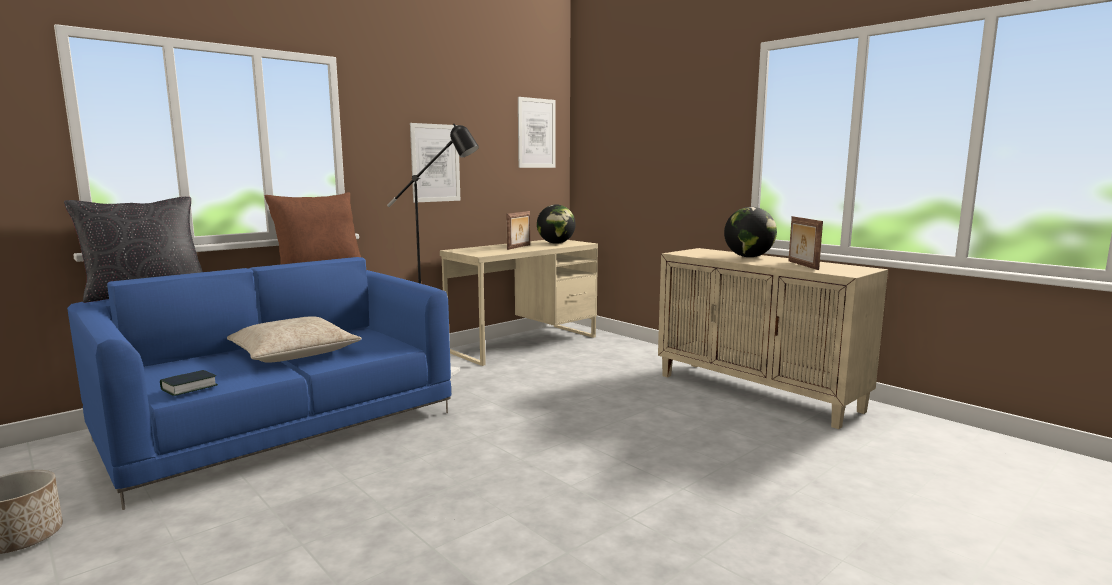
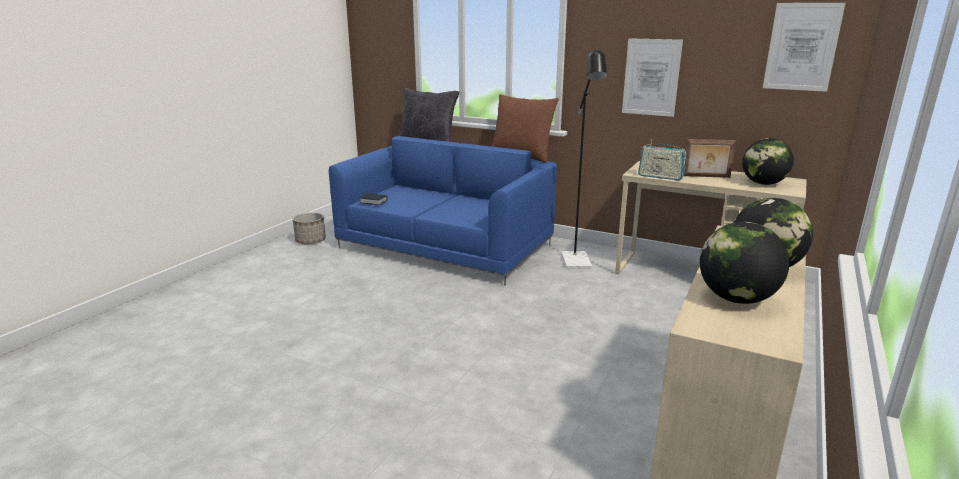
camera: 70 degrees right, 10 degrees up
(293, 353) = (446, 204): beige pillow -> none
(502, 252) = (660, 177): none -> radio
(801, 265) = (736, 299): picture frame -> globe

